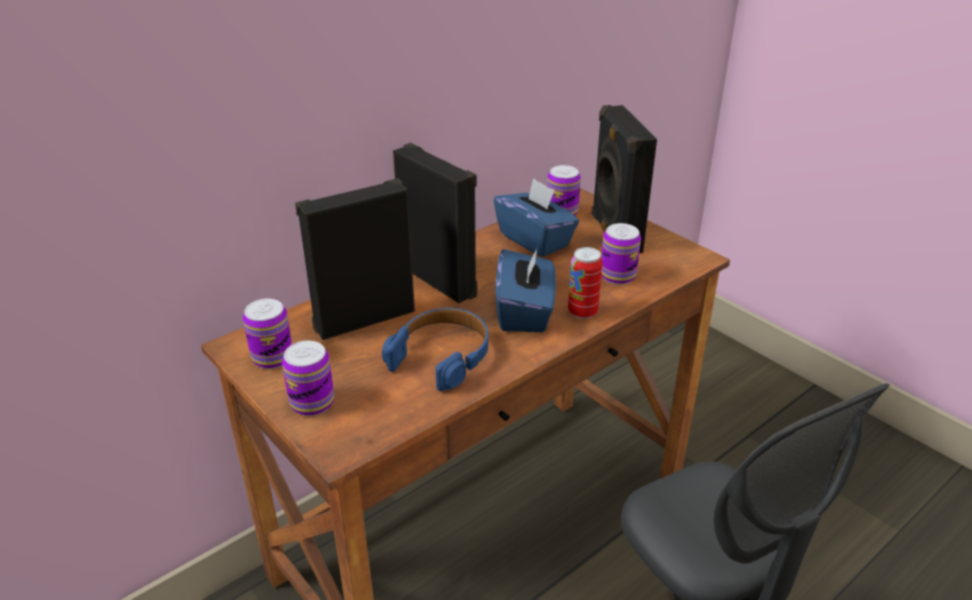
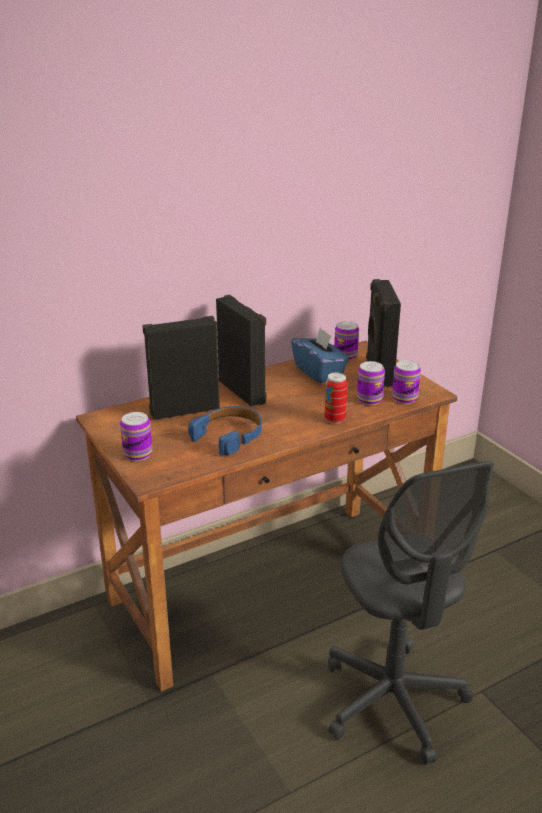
camera: 10 degrees right, 5 degrees down
(272, 357) = (119, 427): can -> can (404, 398)
(525, 312) = (294, 416): blue tissue box -> none

